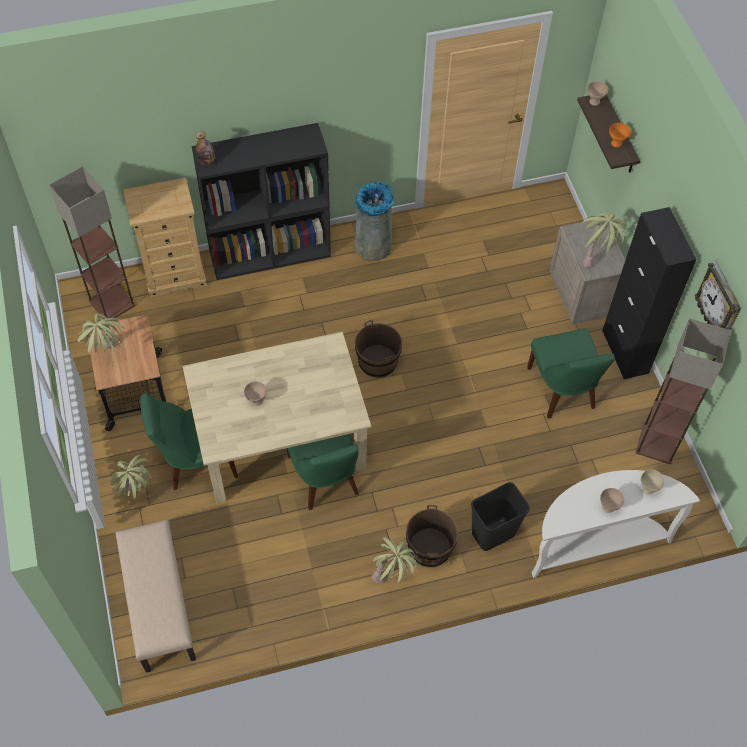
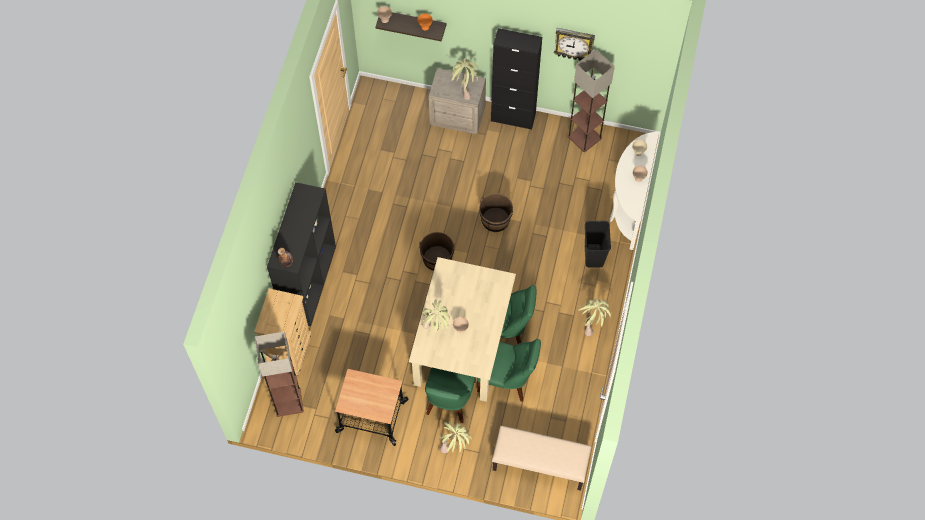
camera: 60 degrees left, 5 degrees up
(108, 357) = (368, 406): potted plant -> potted plant (436, 330)
(373, 244) = (342, 215): grey trash can -> none
(429, 548) = (584, 295): brown bucket -> brown bucket (495, 220)
(562, 390) = (520, 166): green chair -> green chair (507, 380)

